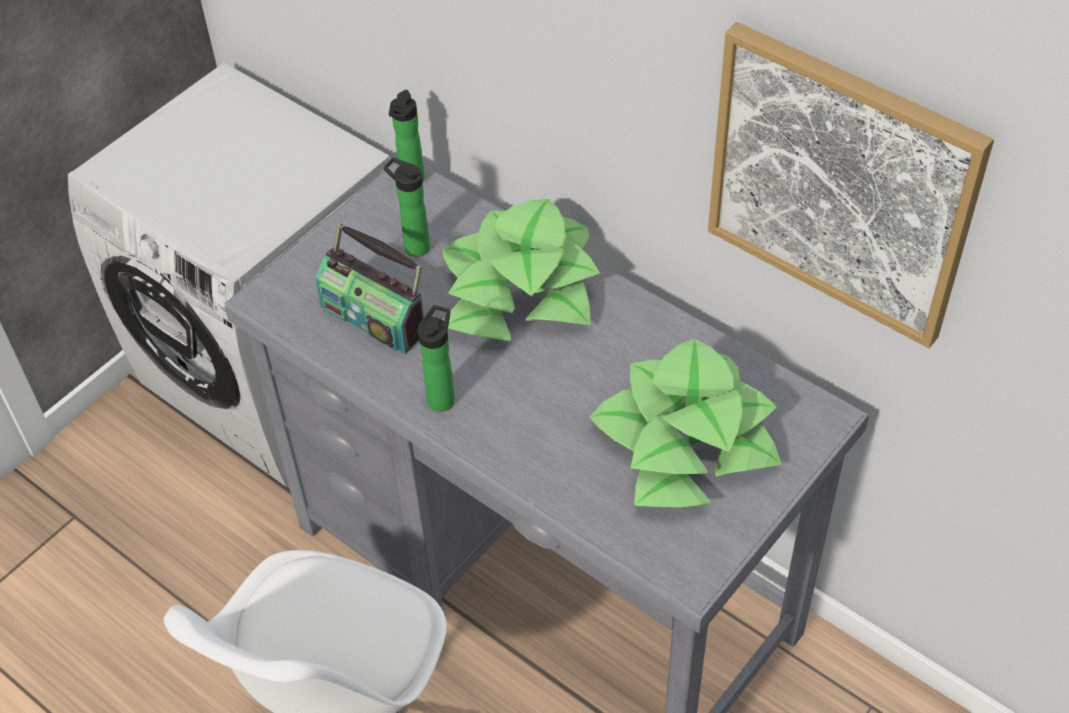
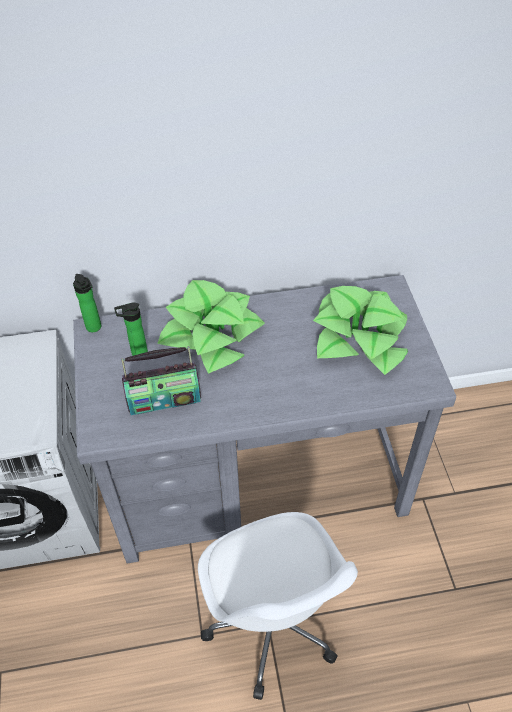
camera: 50 degrees left, 0 degrees up
(443, 397) = (243, 404): bottle -> none
(841, 184) = (374, 161): picture -> none

